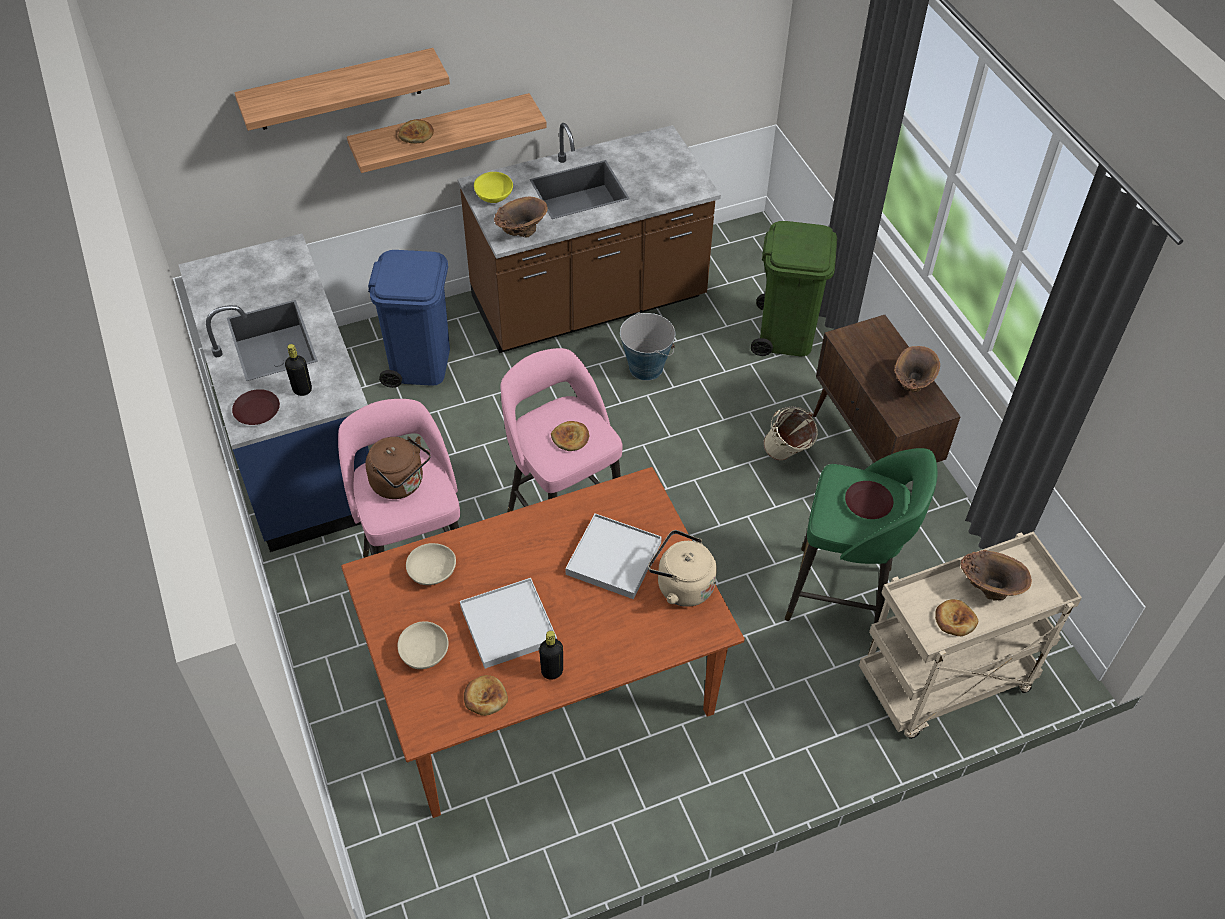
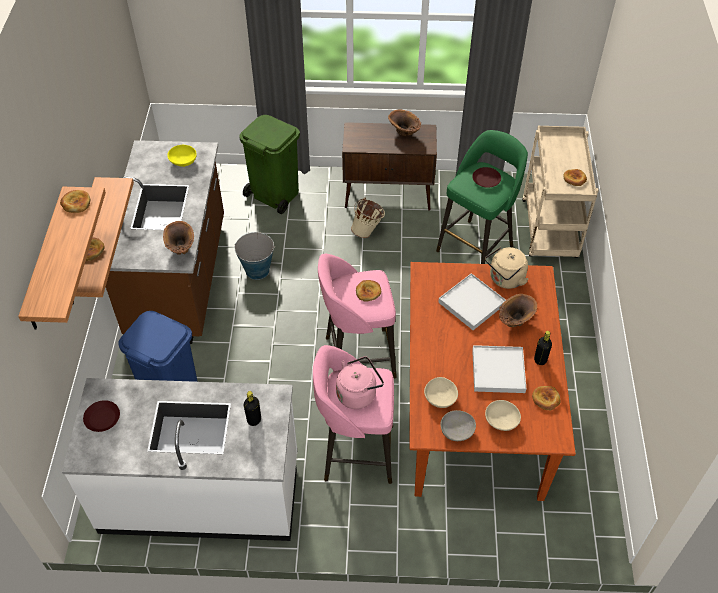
camera: 65 degrees left, 0 degrees up
(256, 411) = (258, 454): brown plate -> brown plate (102, 418)
(300, 445) = (200, 493): blue counter -> white counter
(387, 607) = (456, 431): none -> grey bowl
(400, 483) = (358, 393): brown kettle -> pink kettle
(412, 66) = (76, 203): none -> bread
(494, 196) = (133, 252): yellow bowl -> yellow bowl (183, 161)
(988, 589) = (561, 159): brown vase -> brown vase (514, 322)

